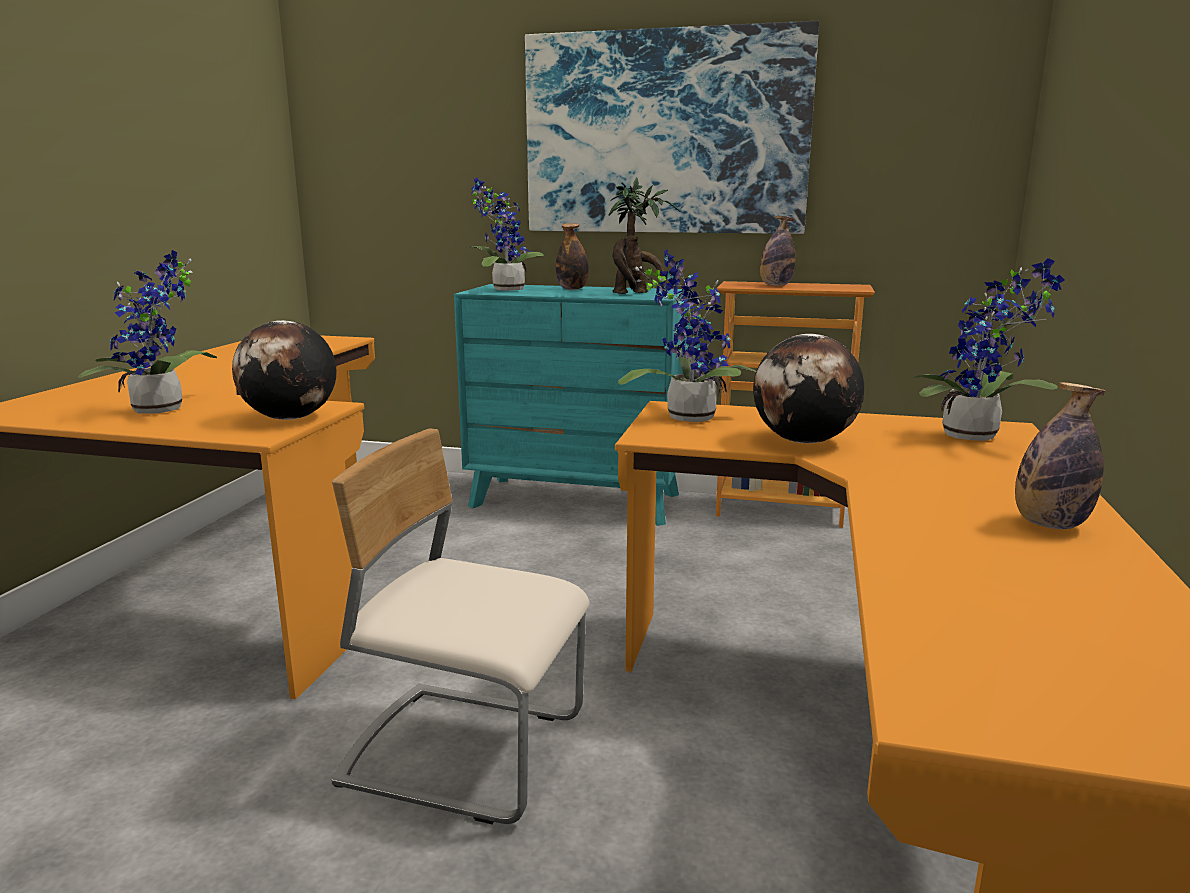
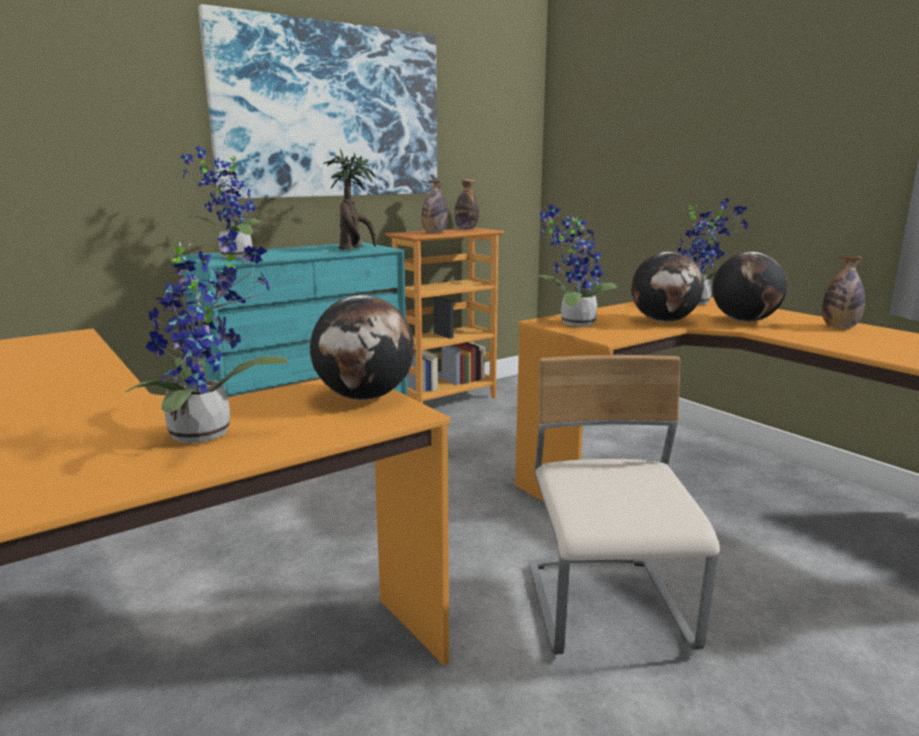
camera: 50 degrees left, 0 degrees up
(465, 751) = (608, 608): beige chair -> beige chair turned 120 degrees clockwise
(572, 289) = (284, 250): bottle -> bottle (466, 229)
(922, 472) = (744, 321): none -> globe

